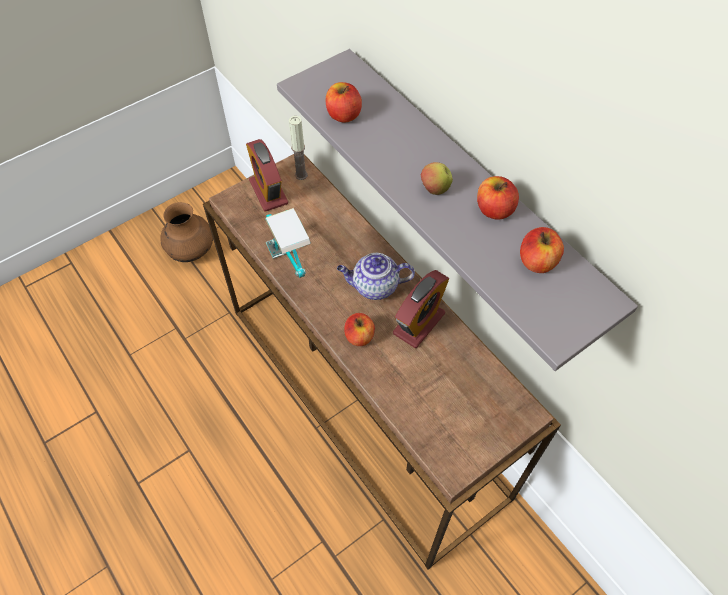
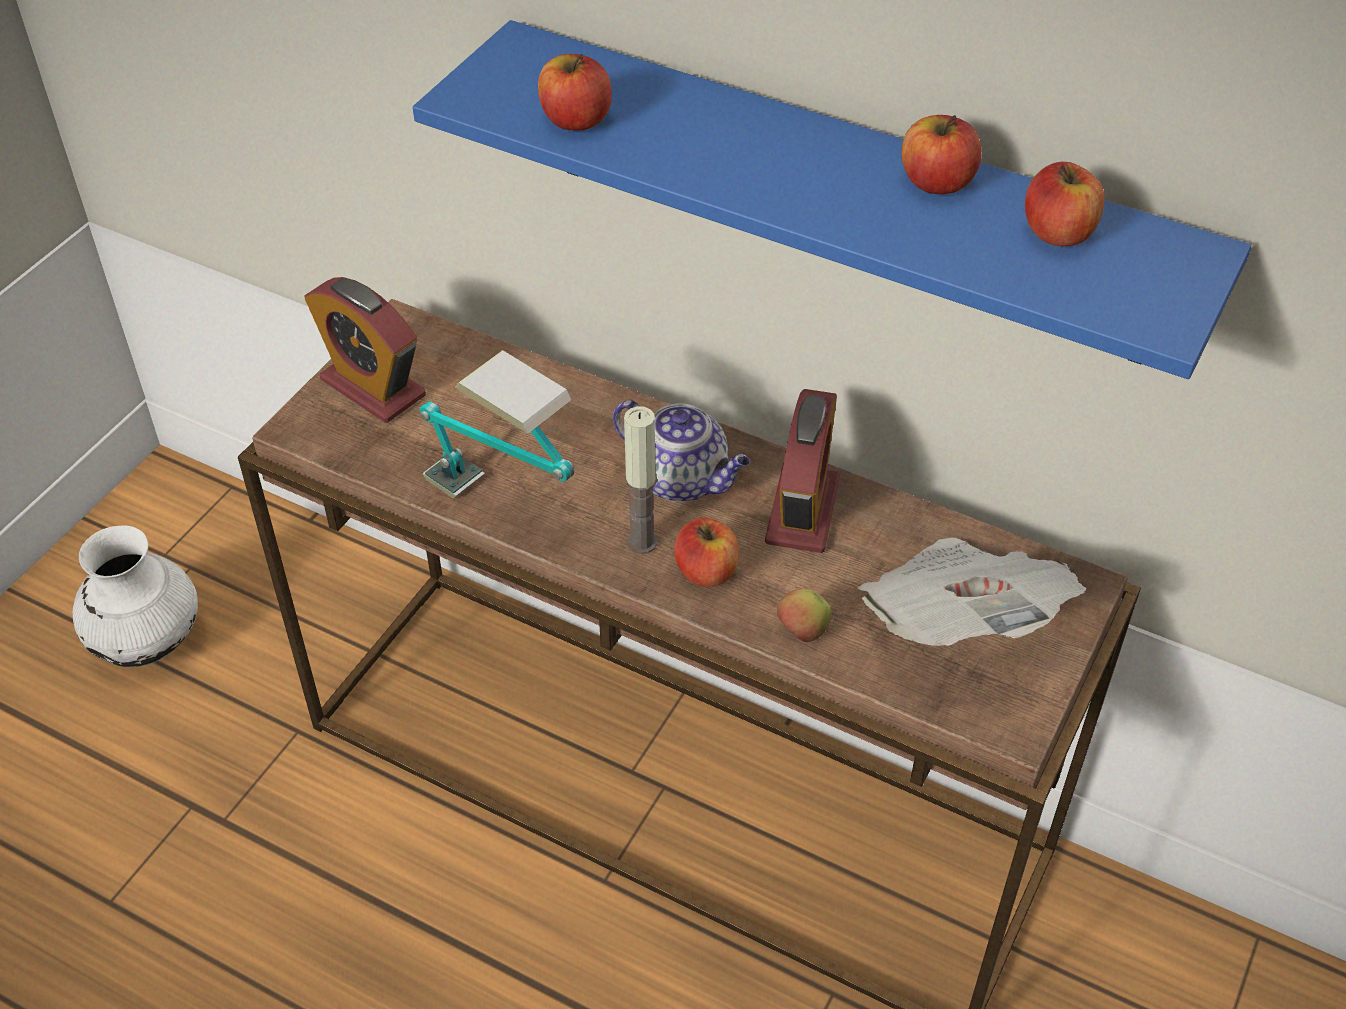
camera: 25 degrees left, 10 degrees down
(192, 251) = (148, 642): brown vase -> white vase
(301, 175) = (421, 338): candle -> candle (642, 542)
(374, 287) = (682, 479): teapot -> teapot turned 120 degrees counterclockwise
(434, 189) = (817, 183): apple -> apple (802, 632)
(458, 409) = (959, 624): none -> newspaper
(469, 190) = (845, 193): grey shelf -> blue shelf

